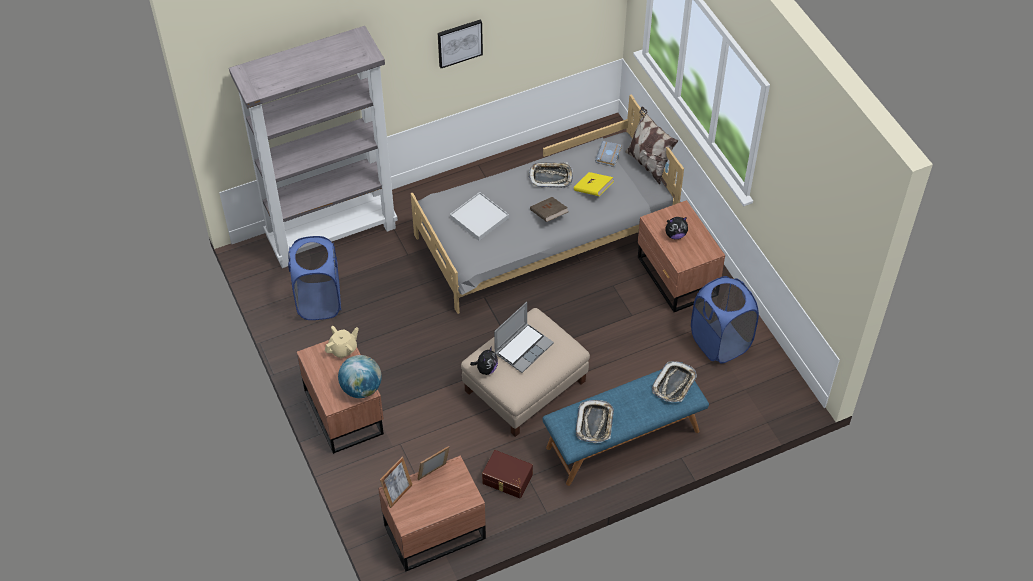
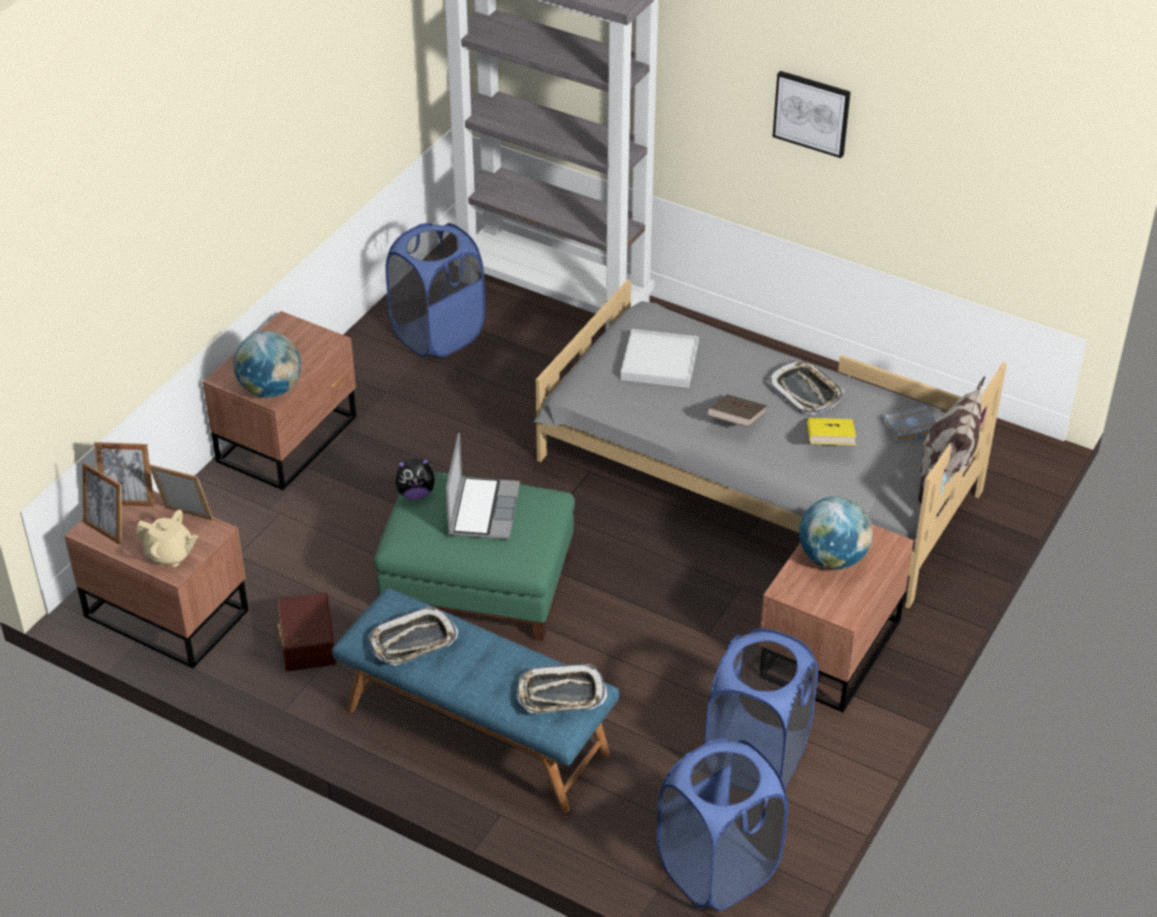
camera: 55 degrees right, 10 degrees down
(343, 349) = (319, 345): beige teapot -> beige teapot (170, 554)
(413, 514) = (107, 529): none -> picture frame
(523, 348) = (482, 509): laptop -> laptop turned 90 degrees counterclockwise
(525, 385) = (479, 583): beige ottoman -> green ottoman
(675, 235) = (832, 558): plush toy -> globe
(772, 394) = (718, 869): none -> blue laundry basket

